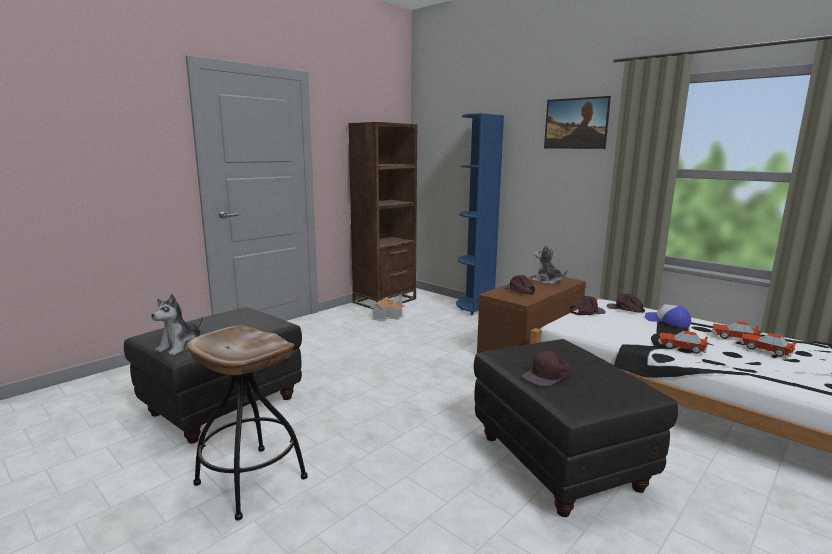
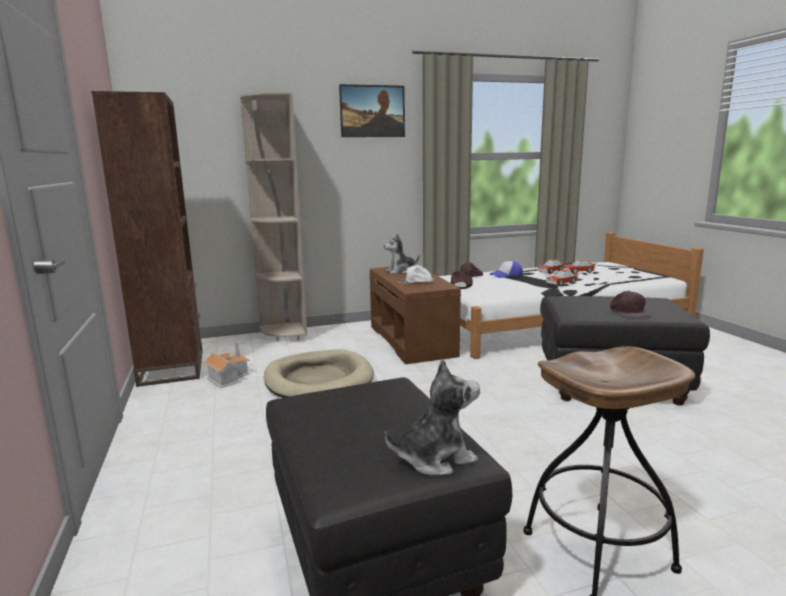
camera: 60 degrees left, 0 degrees up
(181, 346) = (435, 458): plush toy -> plush toy turned 75 degrees counterclockwise
(412, 338) = (319, 380): none -> beige dog bed
(471, 309) = (284, 336): blue bookcase -> beige bookcase
(519, 290) = (415, 281): brown cap -> white cap

